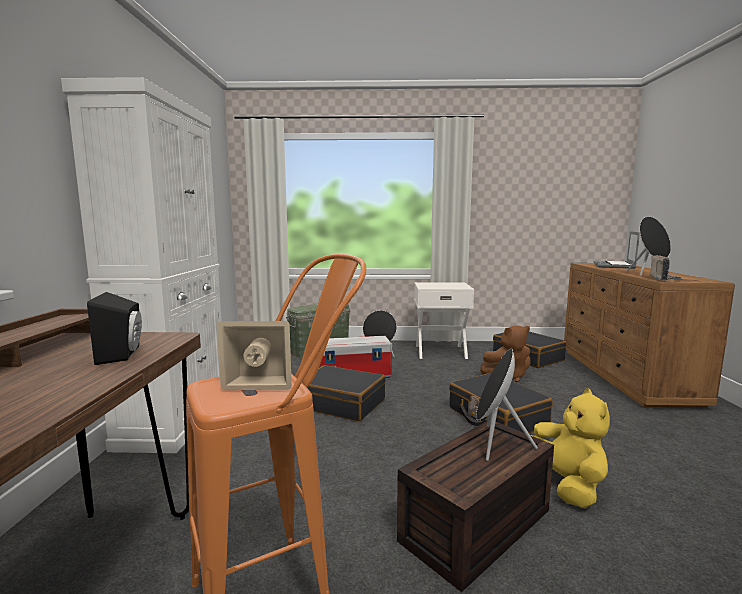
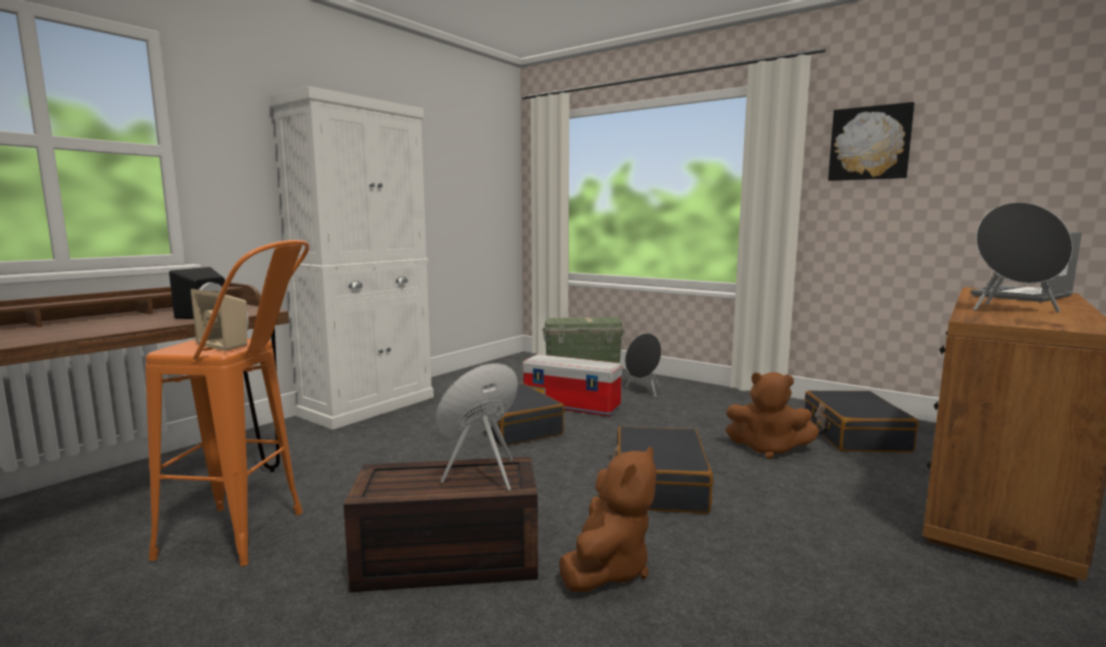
camera: 35 degrees right, 0 degrees up
(440, 351) = (728, 403): white nightstand -> none
(506, 177) = (870, 143): none -> picture
(567, 484) = (608, 569): yellow plush toy -> brown plush toy
(664, 279) = (991, 318): radio -> none

